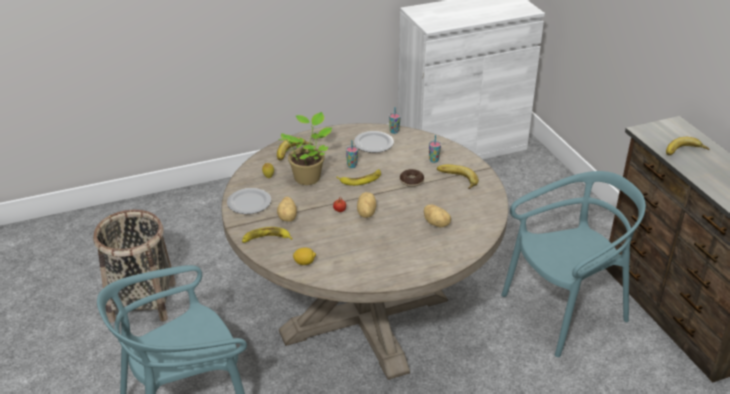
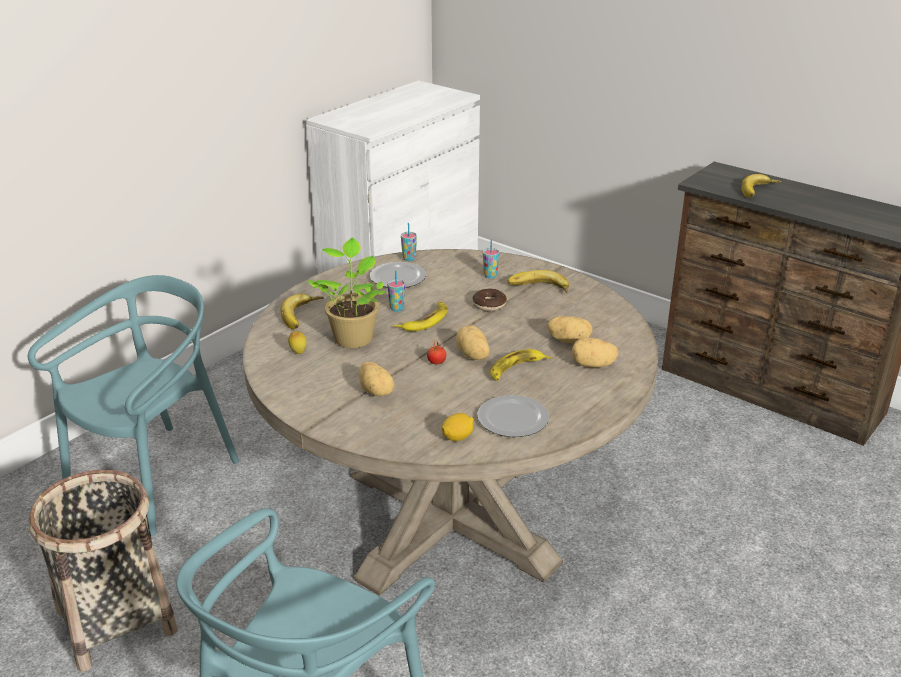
camera: 30 degrees left, 5 degrees down
(249, 202) = (303, 391): plate -> plate (511, 418)
(266, 239) = (374, 426): banana -> banana (516, 369)
(433, 246) = (593, 365): none -> potato
(565, 312) = (666, 429): turquoise chair -> turquoise chair (155, 477)

